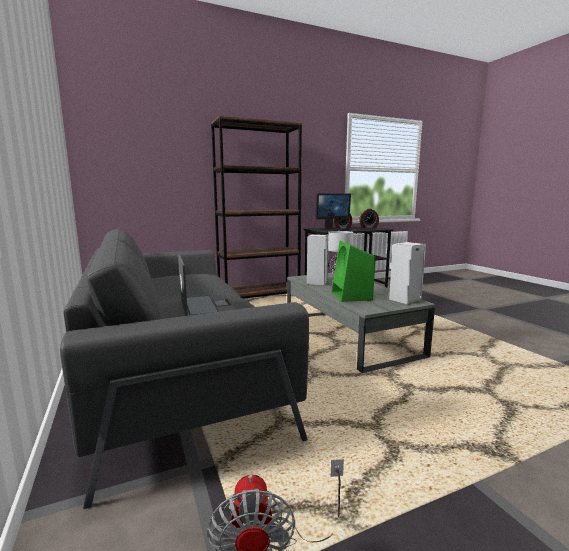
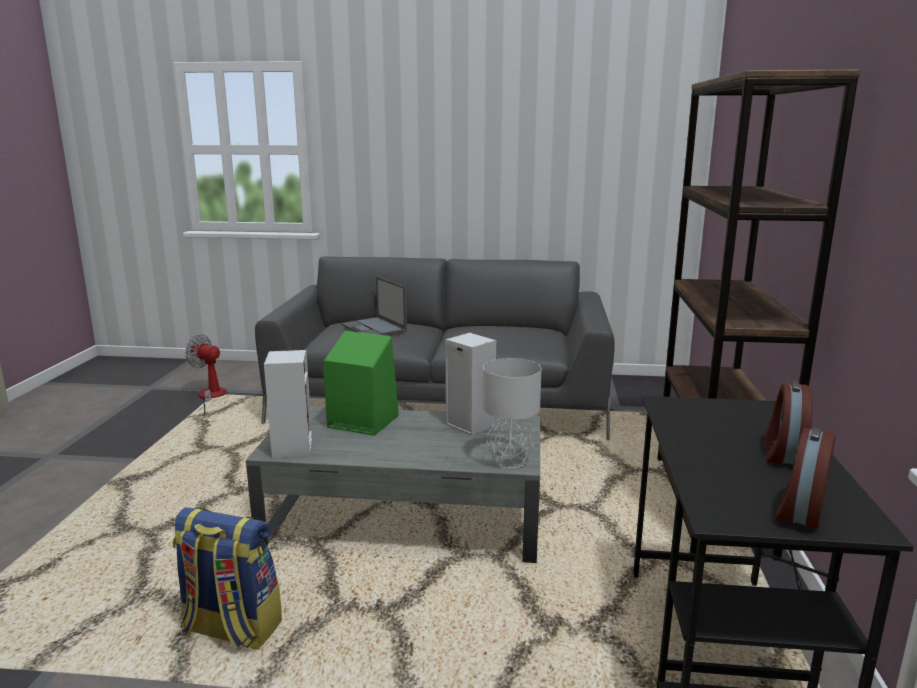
camera: 120 degrees right, 5 degrees up
(206, 306) = (374, 328): laptop -> laptop turned 45 degrees clockwise
(333, 230) = (705, 420): monitor -> none
(466, 341) = (231, 629): none -> backpack

